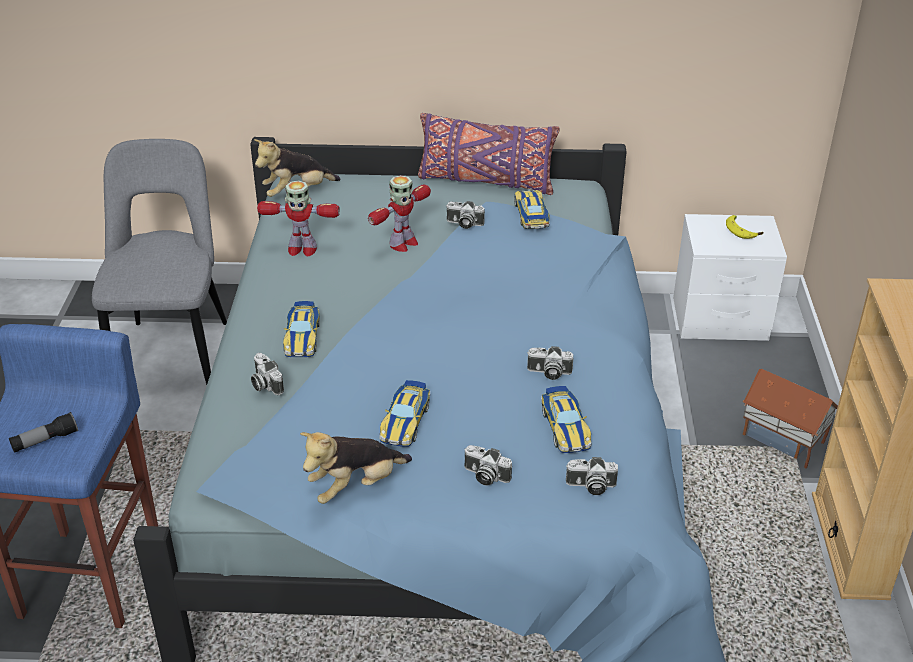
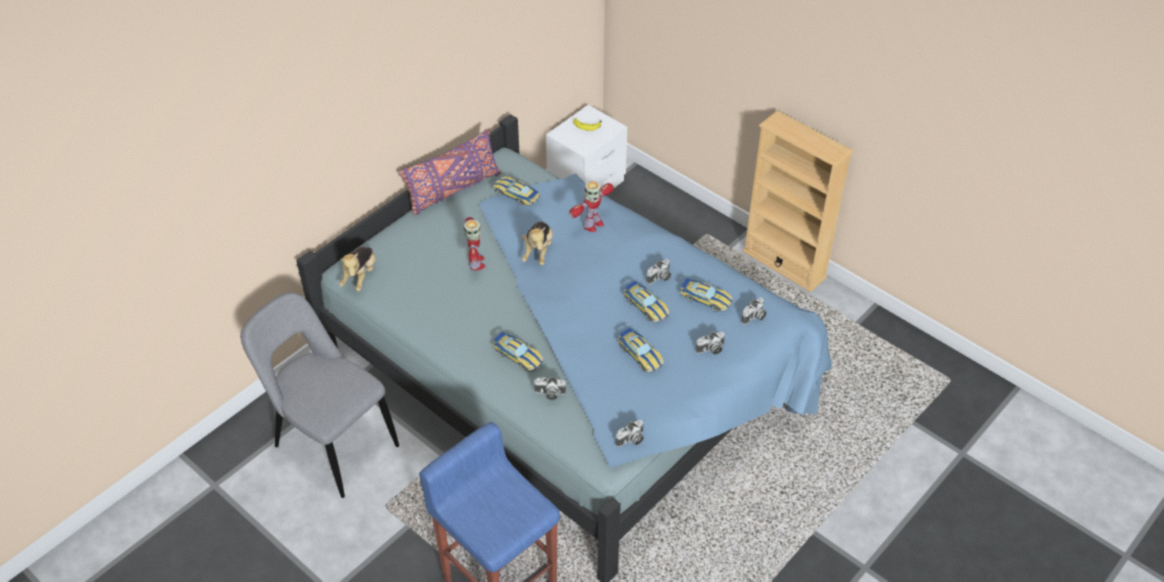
camera: 50 degrees left, 10 degrees up
(45, 441) = (506, 513): flashlight -> none
(301, 249) = (429, 309): toy robot -> toy robot (592, 224)
(355, 486) = (670, 402): plush toy -> plush toy (538, 251)
(464, 224) = (492, 226): camera -> camera (631, 440)
(488, 385) = (646, 306): none -> toy car
(782, 440) = (698, 233): toy house -> none

